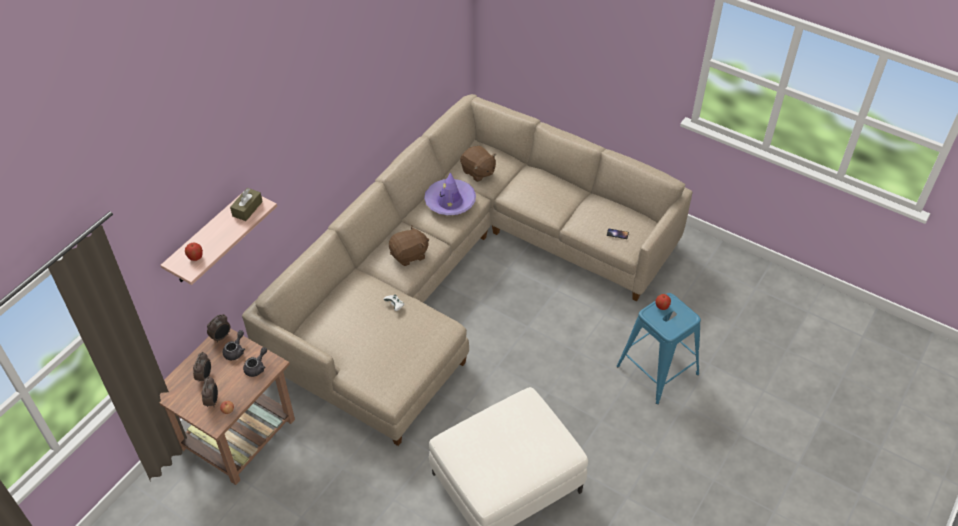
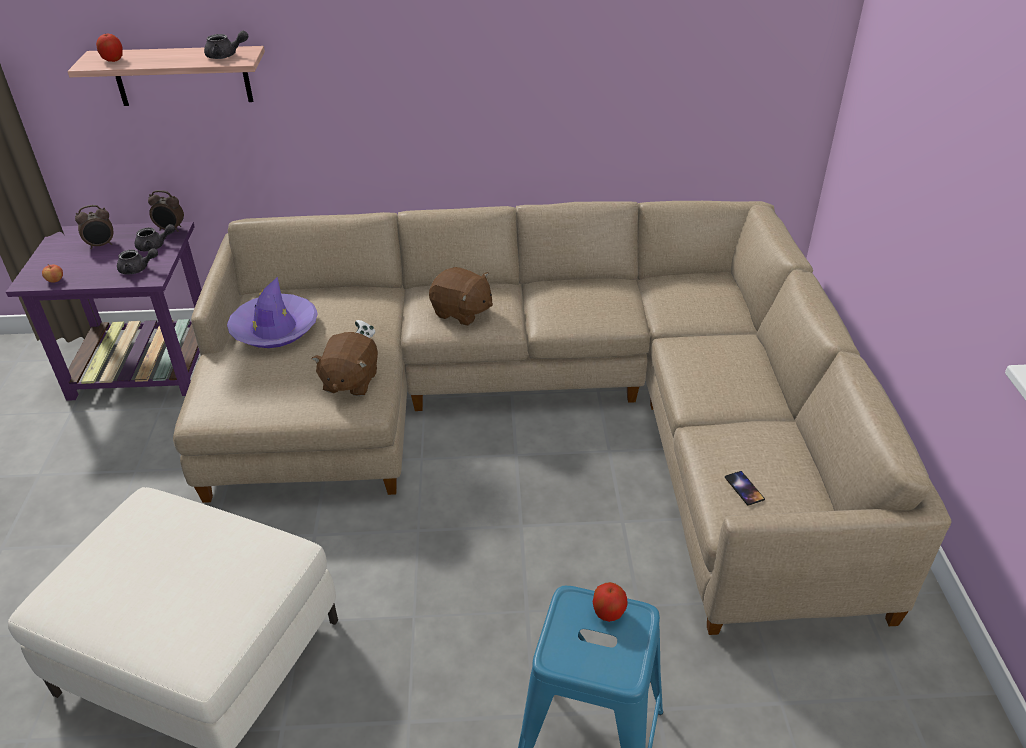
camera: 55 degrees right, 10 degrees down
(212, 401) = (65, 265): alarm clock -> none
(238, 432) = (145, 365): brown side table -> purple side table
(247, 209) = (226, 56): brown tissue box -> grey teapot
(450, 202) = (592, 300): purple hat -> purple hat (274, 329)
(478, 172) = (677, 297): brown plush toy -> brown plush toy (350, 381)

